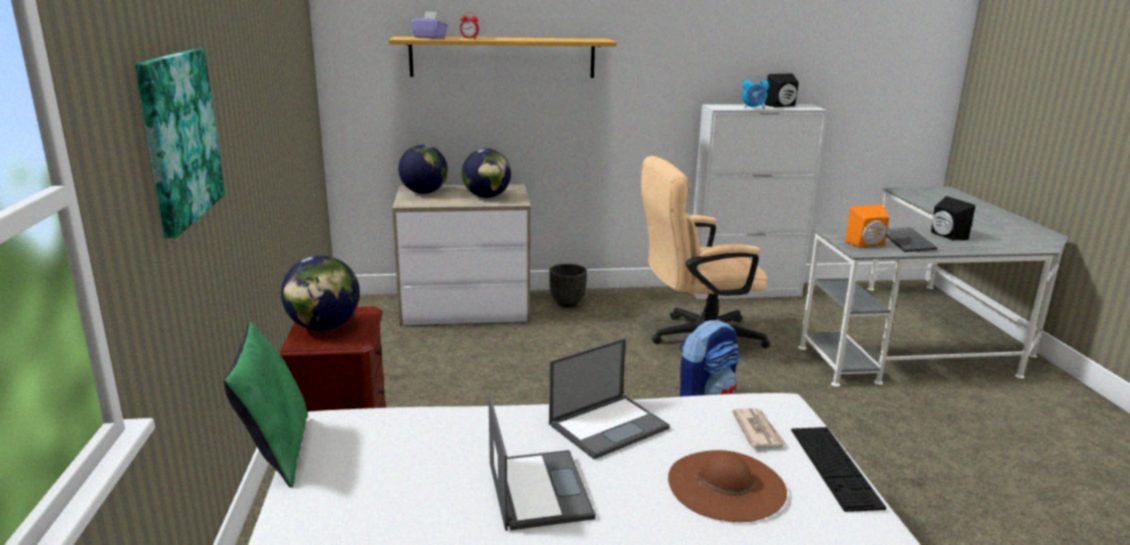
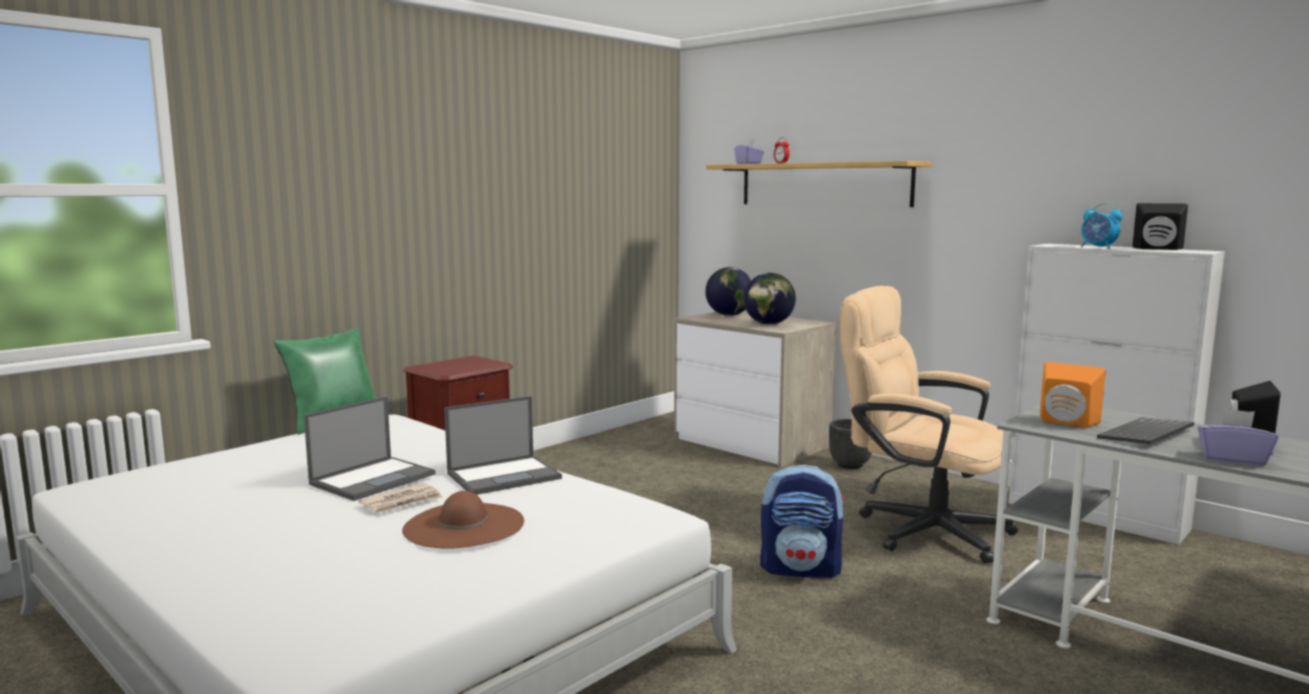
camera: 50 degrees right, 10 degrees down
(179, 138) = (339, 192): picture -> none
(324, 327) = (454, 364): globe -> none
(609, 425) = (505, 476): laptop -> laptop turned 45 degrees counterclockwise
(758, 431) = (585, 518): newspaper -> newspaper (402, 502)
(834, 467) = (566, 557): keyboard -> none
(967, 247) = (1233, 459): none -> purple tissue box

